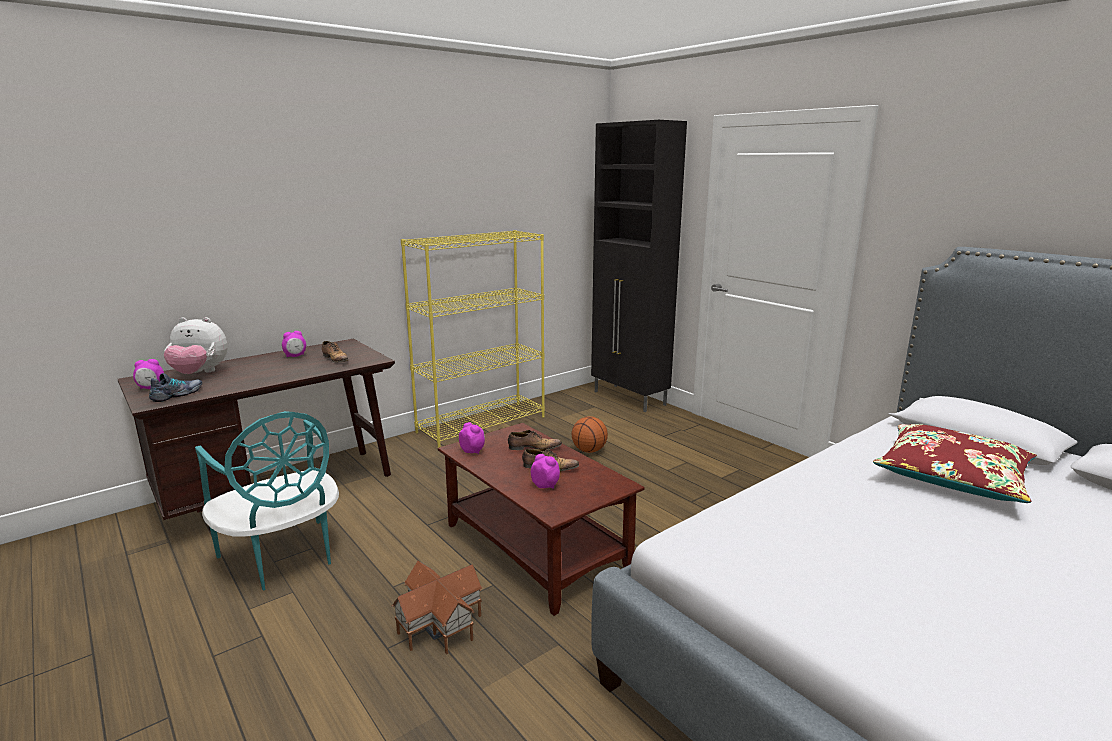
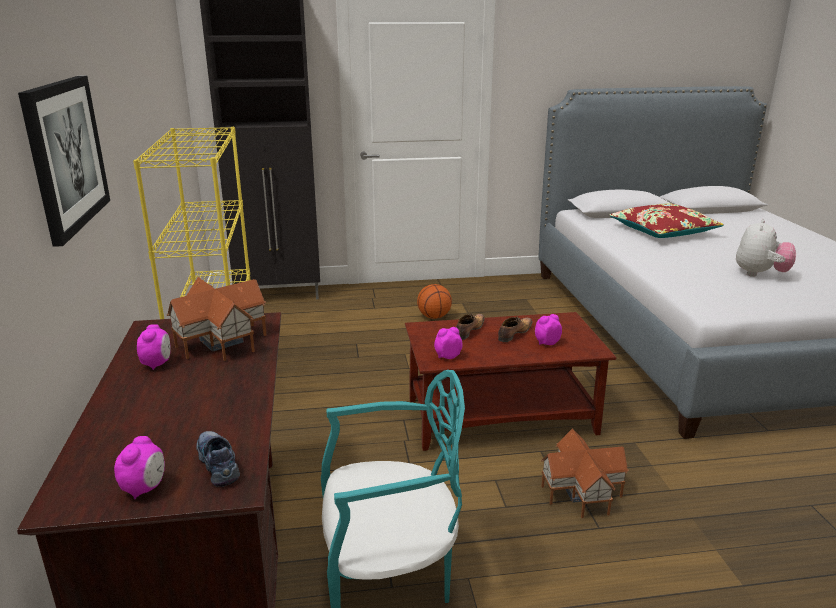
camera: 60 degrees left, 5 degrees up
(199, 373) = (126, 442): plush toy -> plush toy (760, 274)
(282, 219) = (66, 155): none -> picture
(336, 359) = (220, 341): shoe -> toy house
(589, 451) = (359, 344): basketball -> basketball (434, 317)

